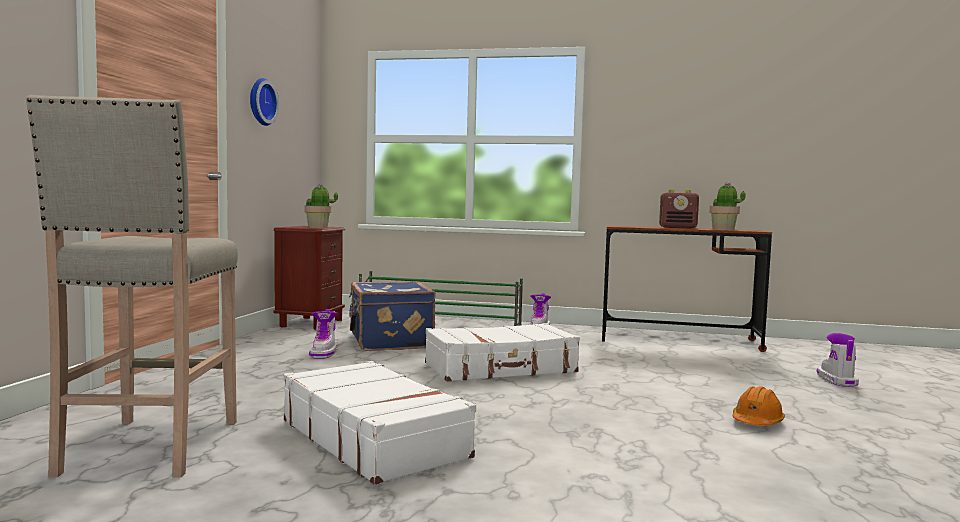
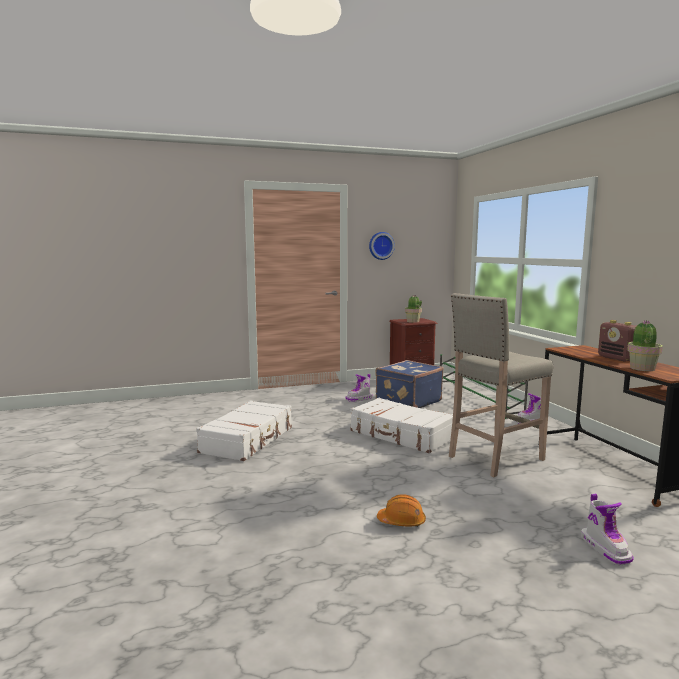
camera: 60 degrees right, 5 degrees up
(149, 448) = (202, 415): beige stool -> beige stool (494, 458)
(836, 380) = (605, 549): boot -> boot turned 105 degrees clockwise

